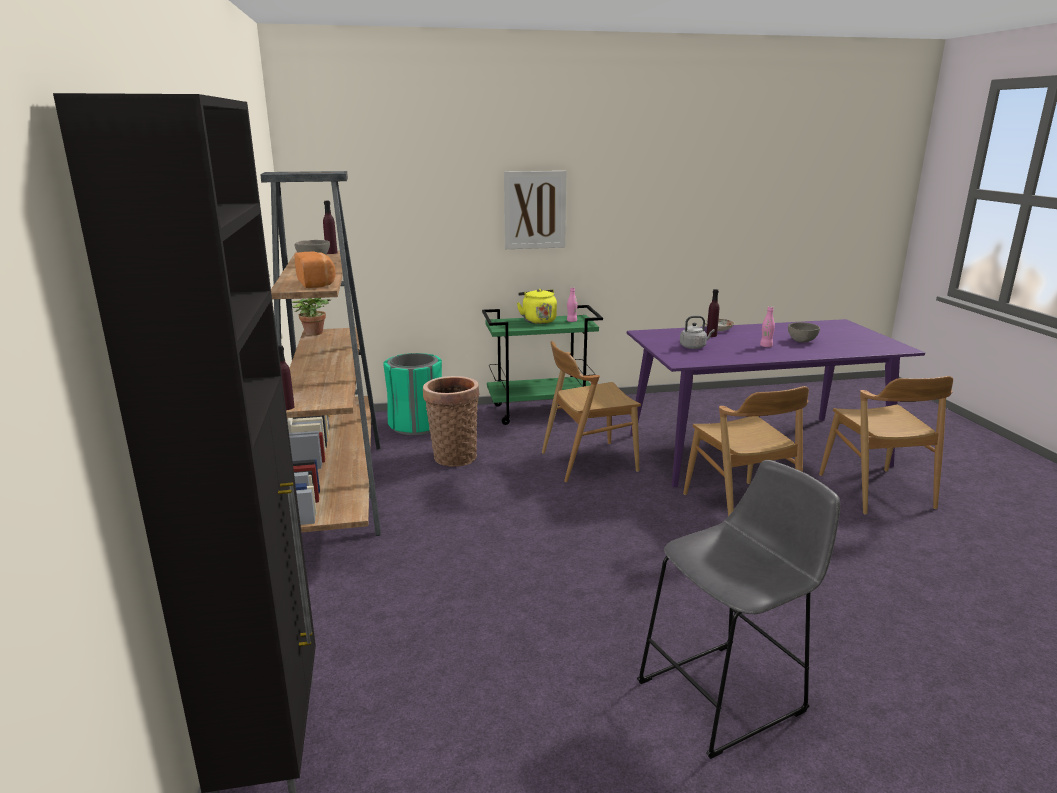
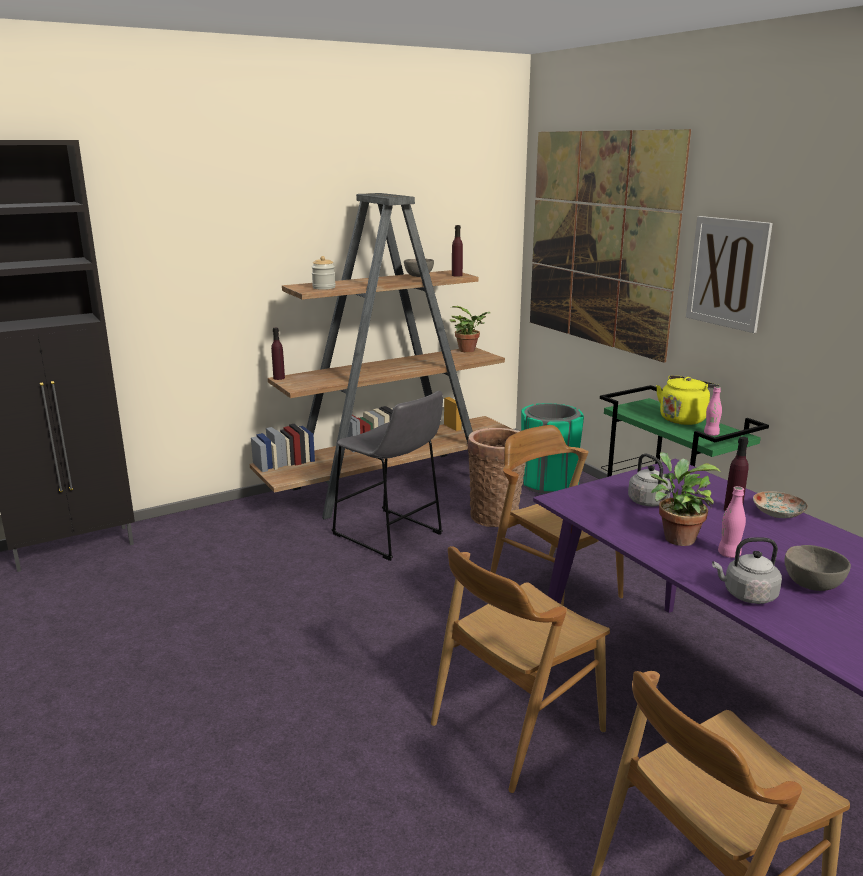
camera: 70 degrees right, 0 degrees up
(317, 283) = (324, 287): bread -> jar
(396, 202) = (599, 240): none -> picture
(728, 694) = (115, 742): grey stool -> grey stool (391, 536)
(743, 351) = (675, 537): none -> potted plant
(811, 352) = (746, 595): none -> grey kettle

